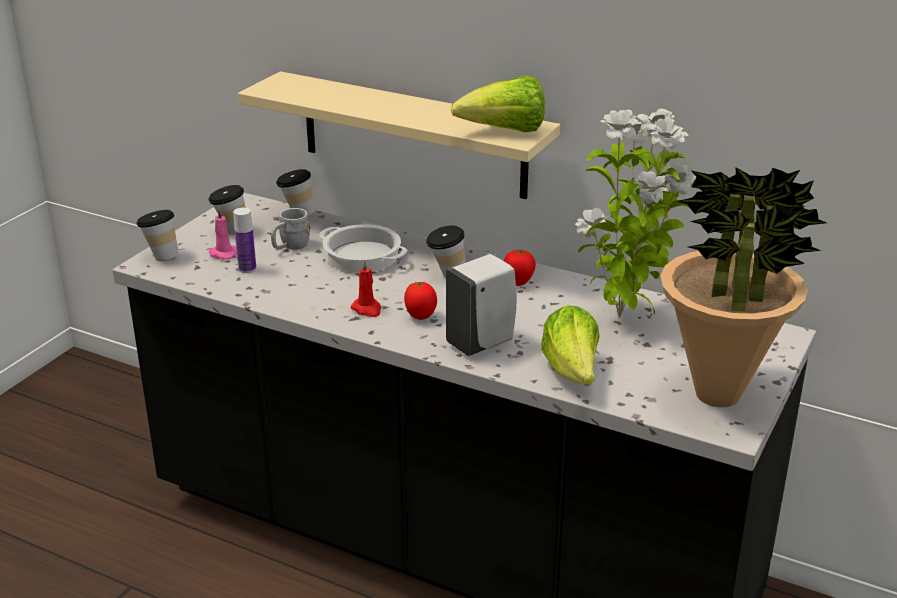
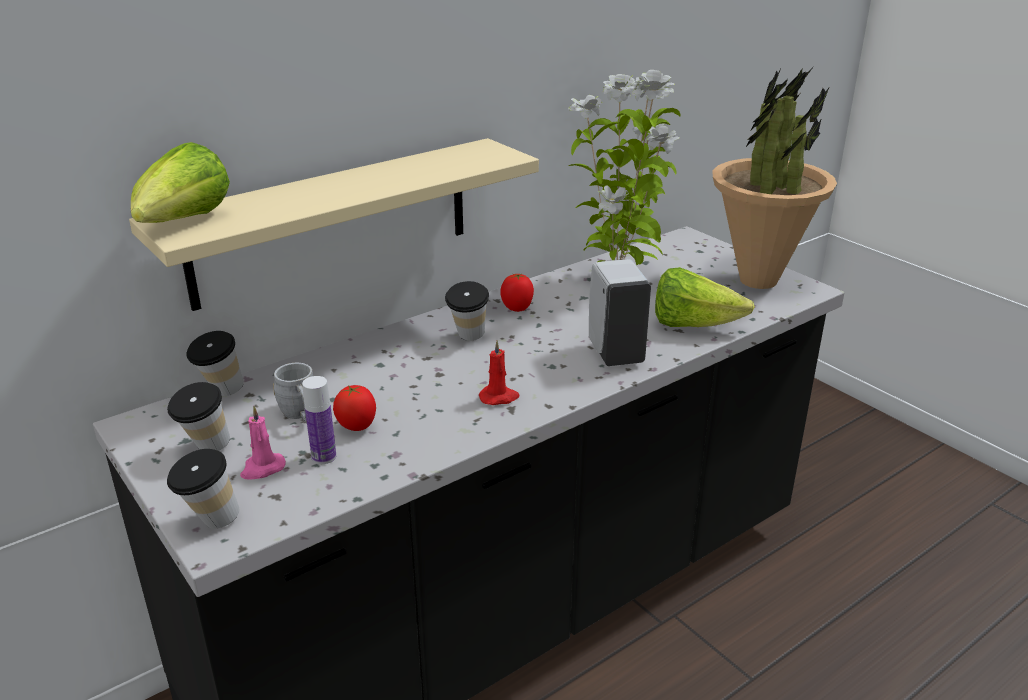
camera: 65 degrees left, 0 degrees up
(361, 256) = (377, 375): cooking pot -> none
(420, 317) = (540, 371): tomato -> tomato (357, 427)
(504, 132) = (484, 157): lettuce -> lettuce (184, 223)

